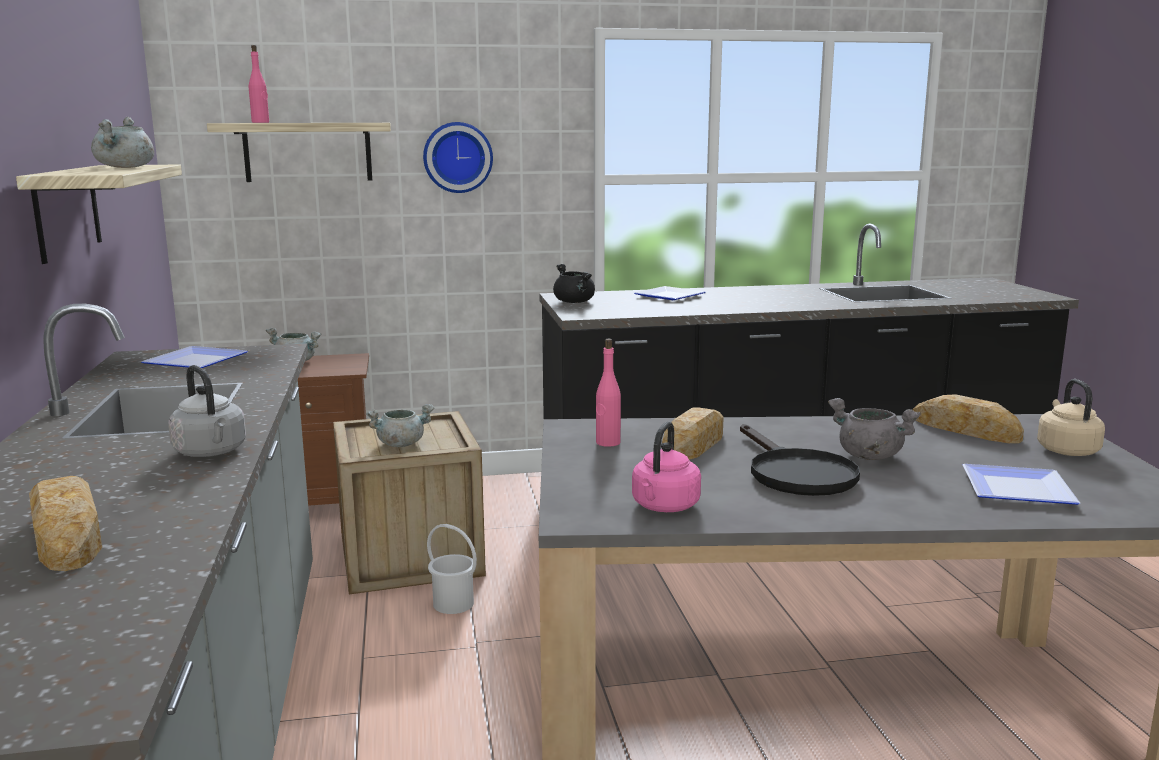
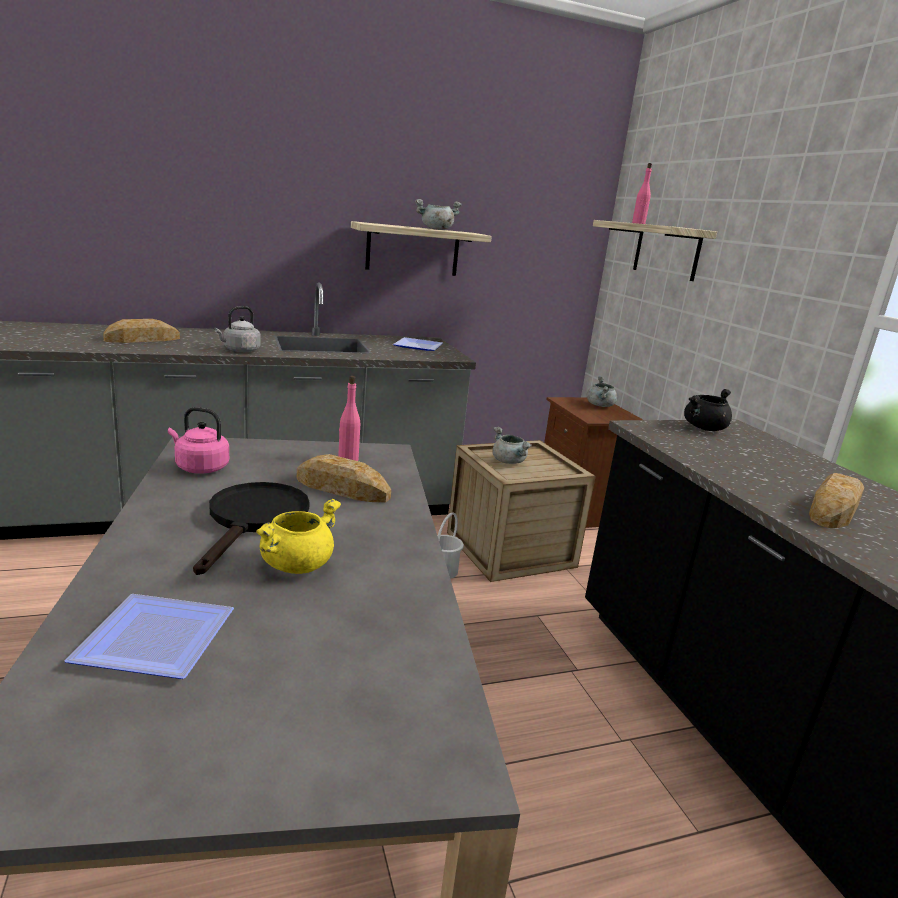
camera: 80 degrees right, 5 degrees up
(457, 157) = (753, 270): wall clock -> none
(672, 296) = (804, 471): plate -> none
(794, 473) = (254, 520): black frying pan -> black frying pan turned 120 degrees clockwise
(868, 456) = (297, 564): grey cooking pot -> yellow cooking pot
(965, 429) = (400, 658): bread -> bread (834, 509)
(1066, 450) = (296, 739): beige kettle -> none

